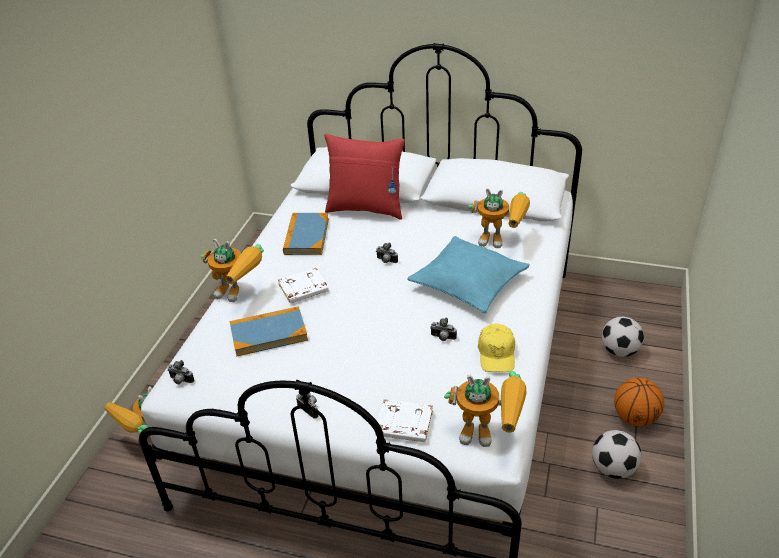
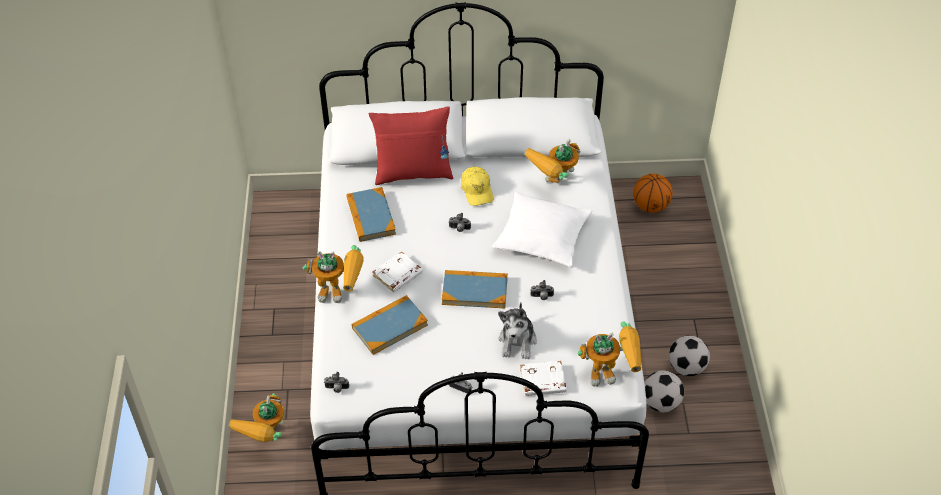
camera: 20 degrees left, 10 degrees up
(373, 318) = (474, 291): none -> book
(395, 376) = (517, 341): none -> plush toy
(468, 283) = (542, 237): turquoise pillow -> white pillow
(496, 354) = (591, 302): yellow cap -> yellow cap (477, 190)
(501, 241) = (554, 185): toy robot -> toy robot turned 135 degrees clockwise
(619, 351) = (663, 255): football -> football (661, 403)
(634, 418) = (692, 317): basketball -> basketball (650, 206)

